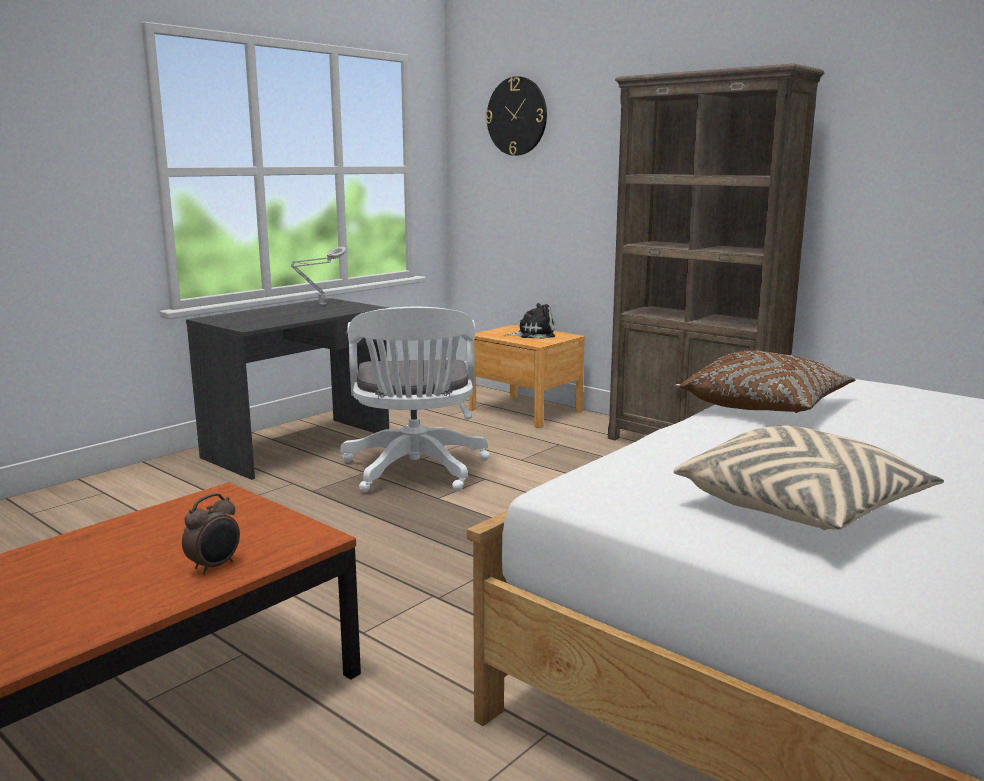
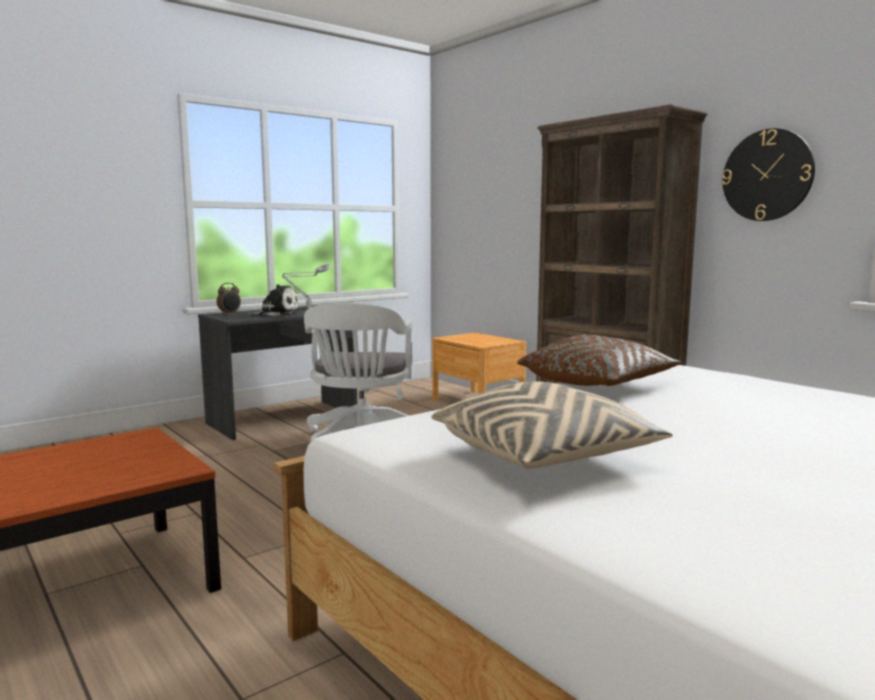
camera: 10 degrees right, 5 degrees down
(215, 566) = (88, 483): alarm clock -> alarm clock (229, 314)
(517, 116) = (479, 165): wall clock -> wall clock (767, 175)
(533, 334) = (484, 339): plush toy -> plush toy (276, 314)

